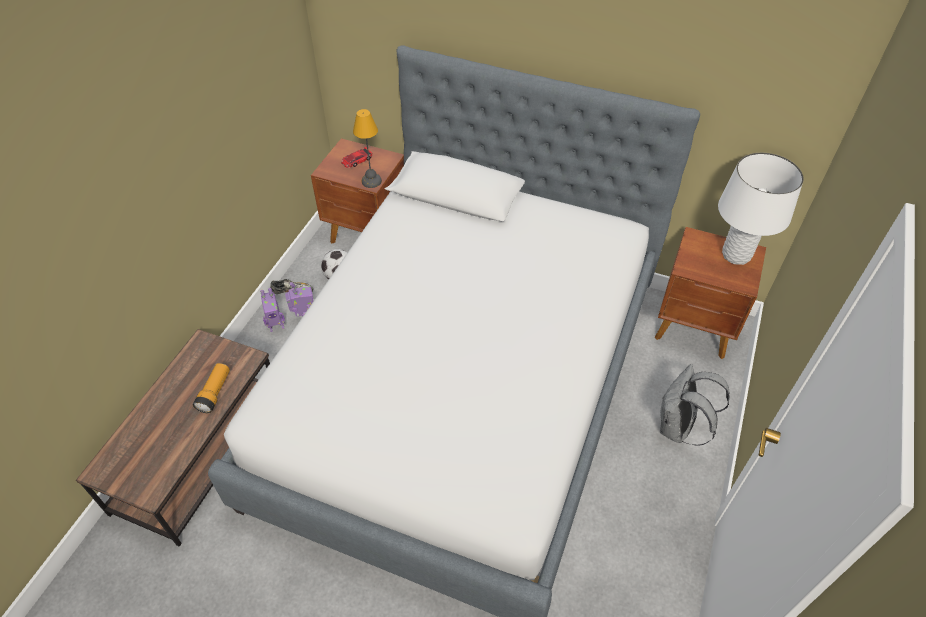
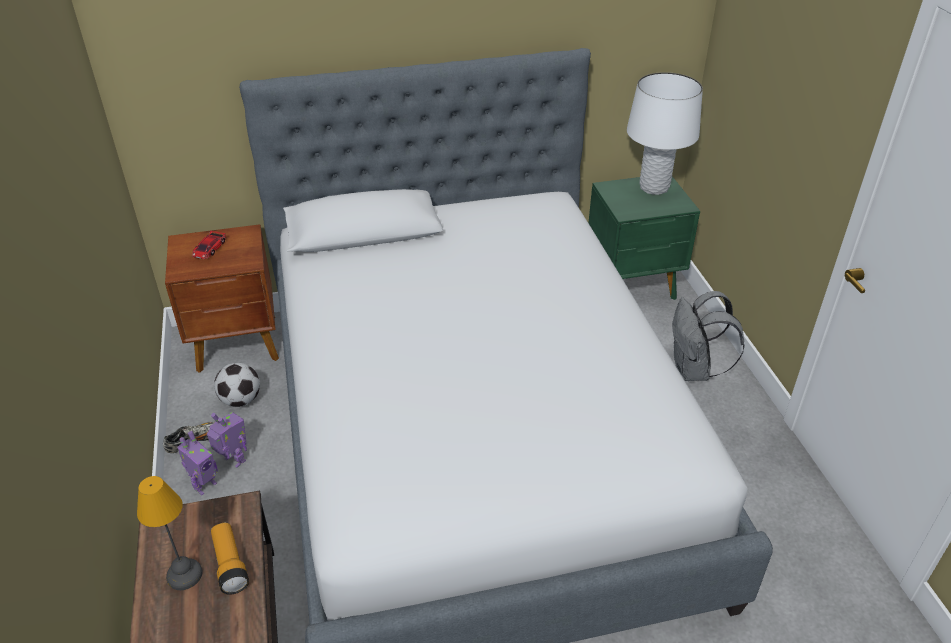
camera: 35 degrees left, 10 degrees down
(371, 181) = (247, 261): table lamp -> table lamp (184, 576)
(695, 328) = (632, 286): brown nightstand -> green nightstand

